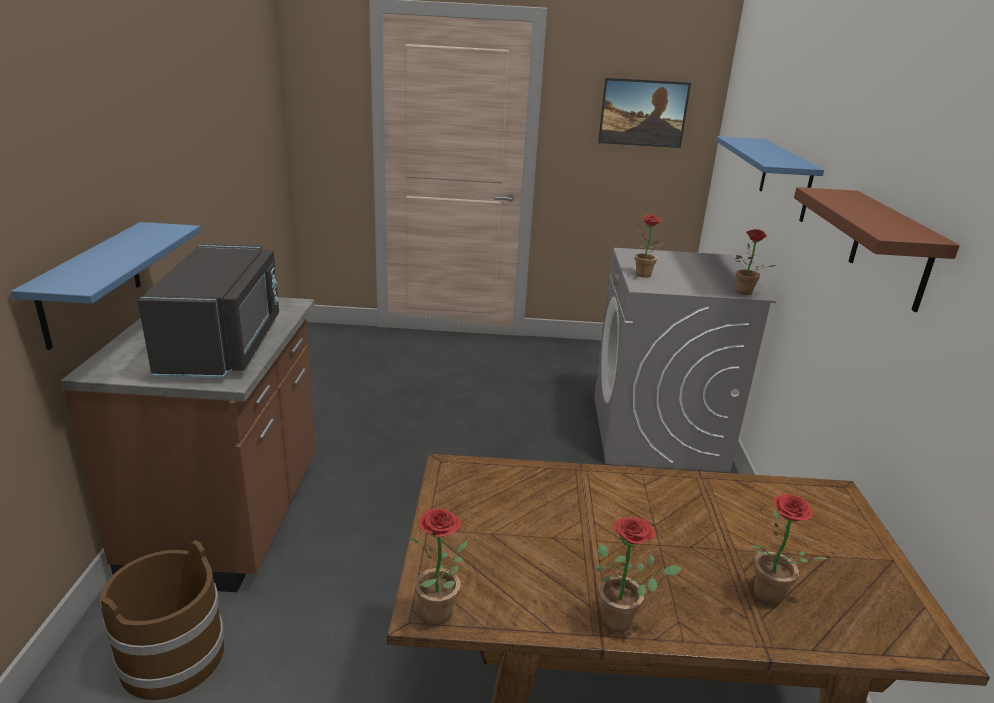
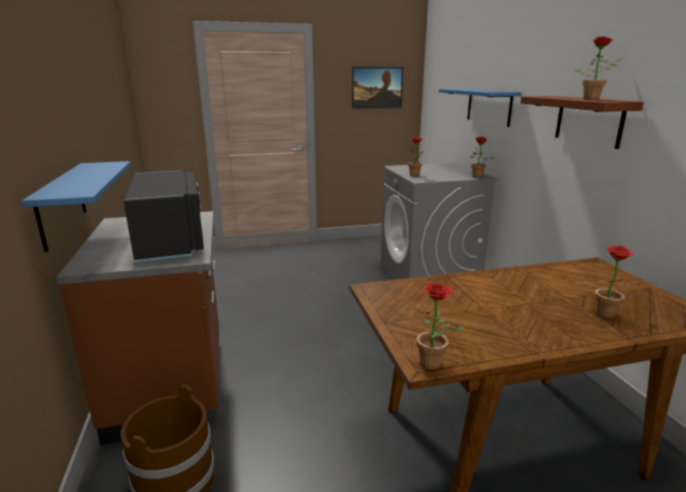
camera: 15 degrees left, 5 degrees down
(623, 620) = (542, 343): potted plant -> potted plant (593, 99)

